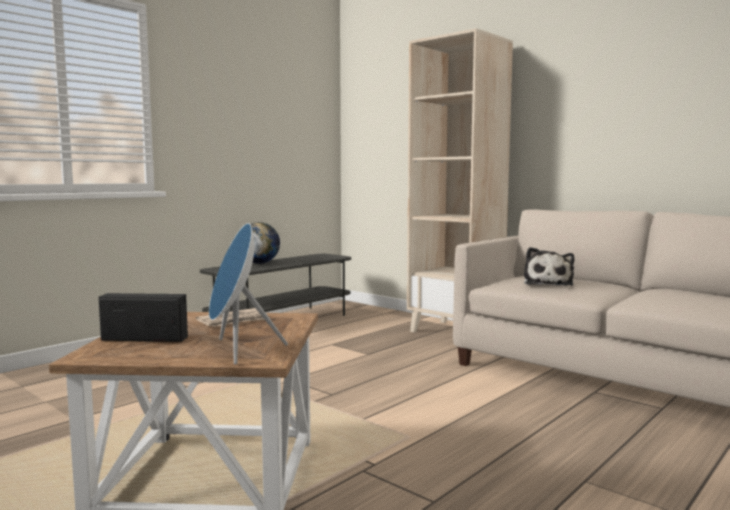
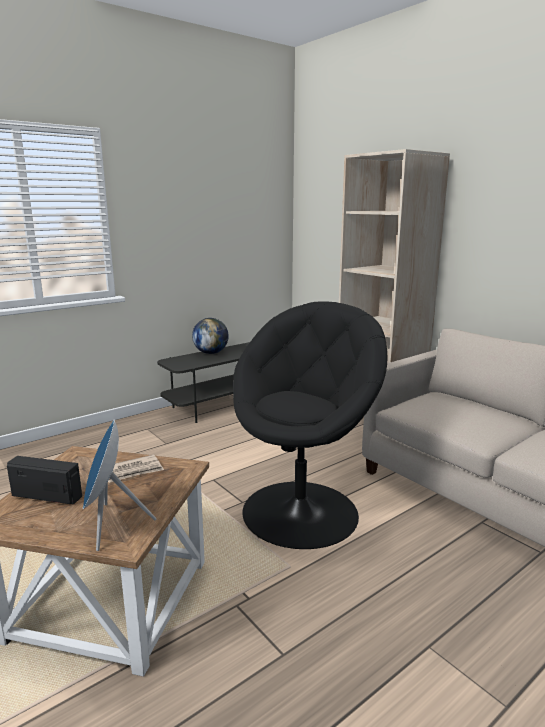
camera: 10 degrees right, 10 degrees up
(402, 397) = (301, 511): none -> black armchair
(548, 283) = (450, 414): plush toy -> none

